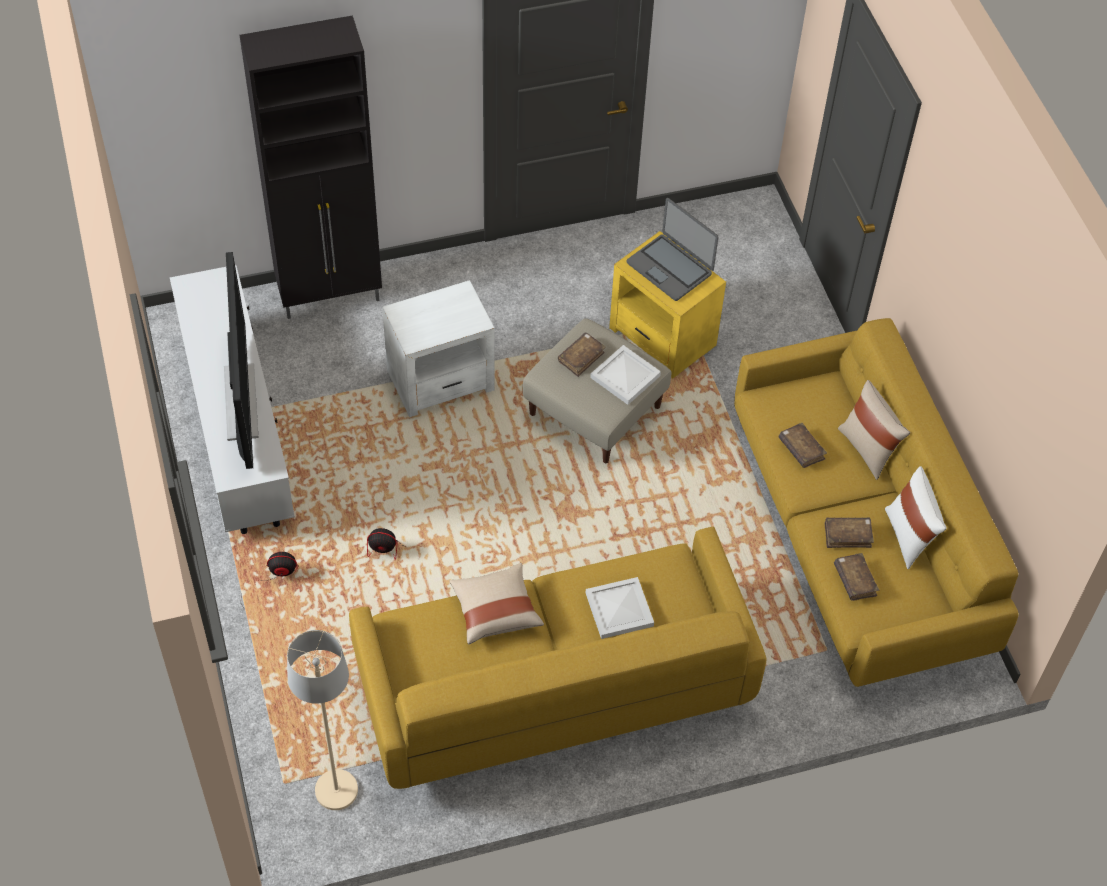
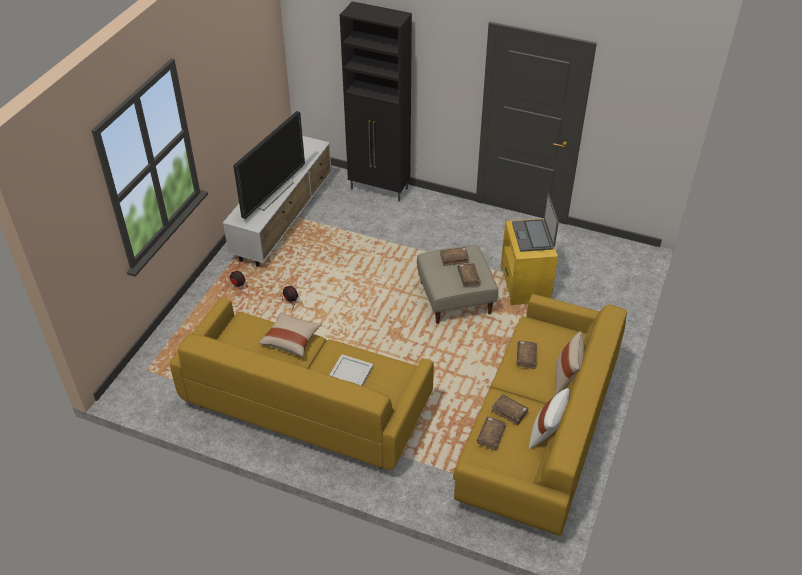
camera: 40 degrees right, 10 degrees down
(336, 791) = (163, 387): beige floor lamp -> none
(441, 380) = (393, 247): white side table -> none
(625, 375) = (468, 277): white tray -> brown book

